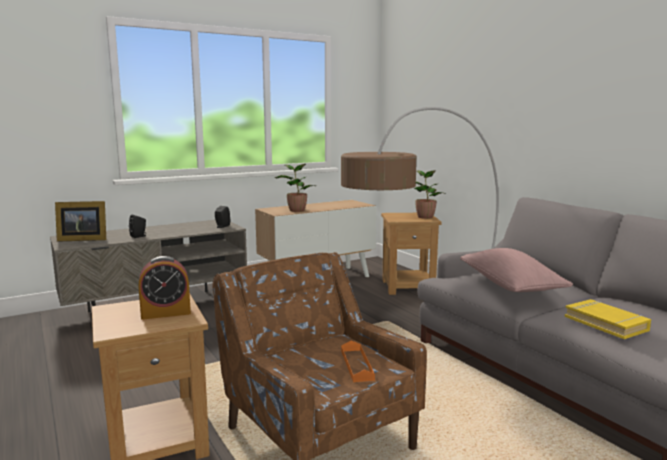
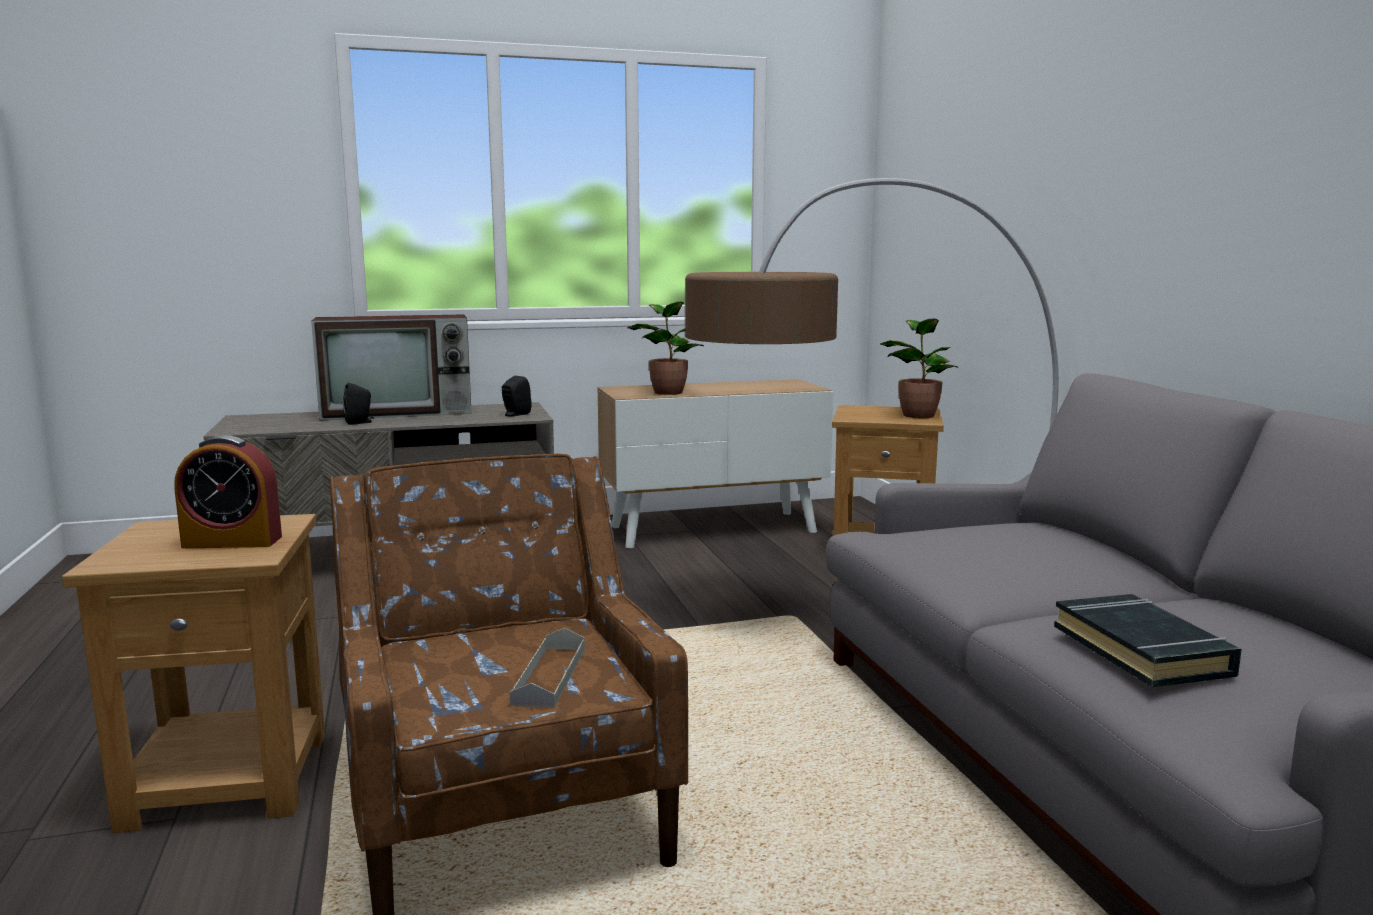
camera: 15 degrees right, 0 degrees up
(82, 239) = (266, 422): picture frame -> none
(155, 228) = (400, 412): none -> television
(357, 365) = (549, 676): orange tray -> grey tray
(510, 286) = (994, 557): pink pillow -> none
(606, 323) = (1142, 650): yellow book -> black book

